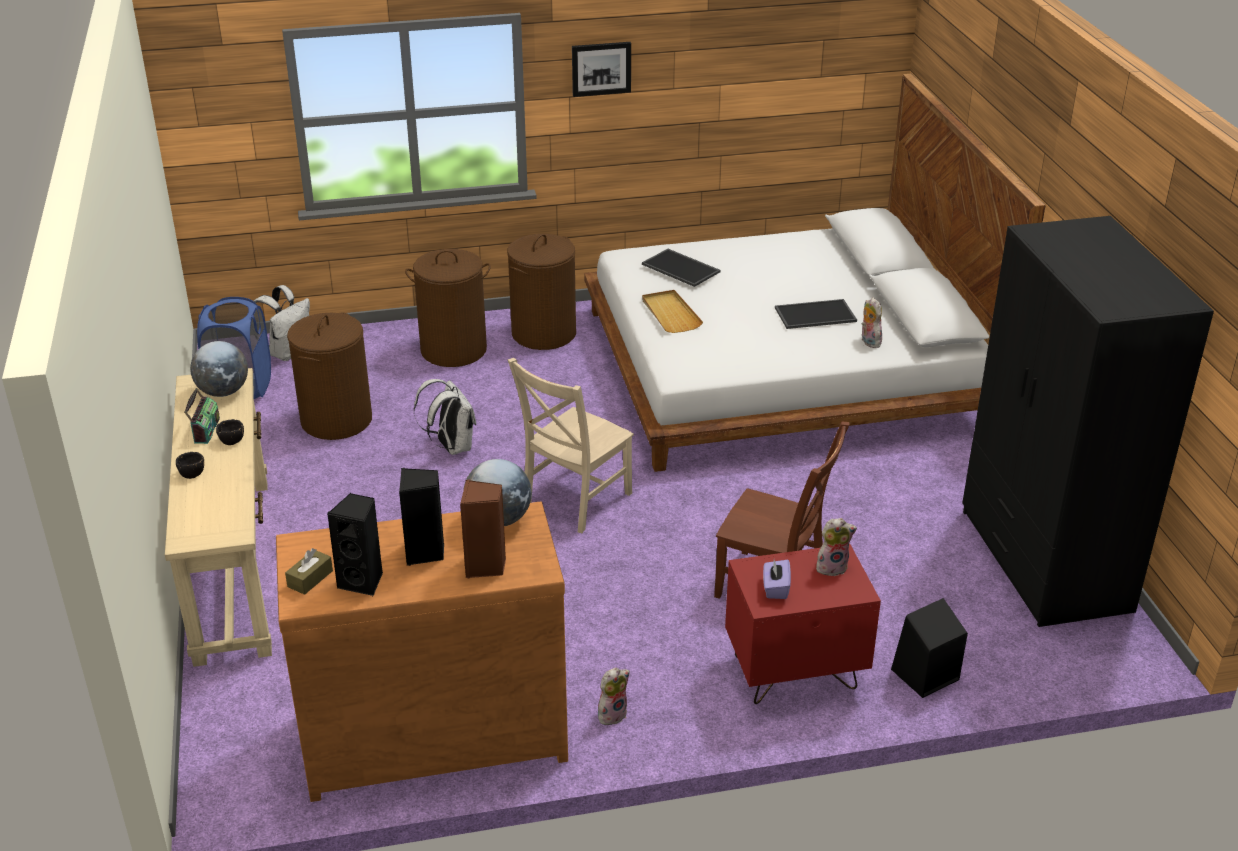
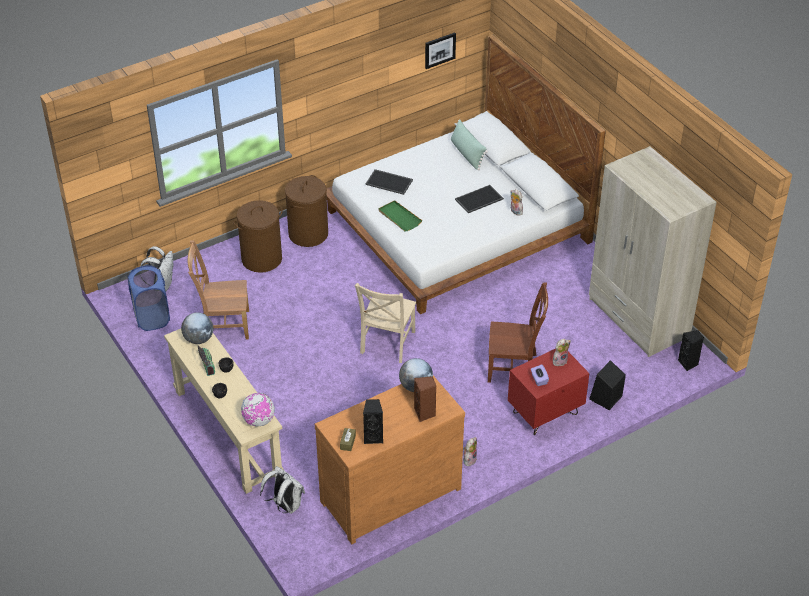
camera: 20 degrees left, 10 degrees up
(222, 526) = (259, 421): none -> globe
(336, 420) = (223, 325): brown laundry basket -> brown chair
(425, 553) = (392, 414): black speaker -> black speaker (688, 363)
(451, 447) = (300, 326): white backpack -> white backpack (285, 505)
(601, 68) = (323, 76): picture -> picture (439, 50)
(670, 314) = (399, 217): beige tray -> green tray
(828, 257) = (467, 154): none -> green pillow
(1043, 561) = (638, 318): black wardrobe -> beige wardrobe

